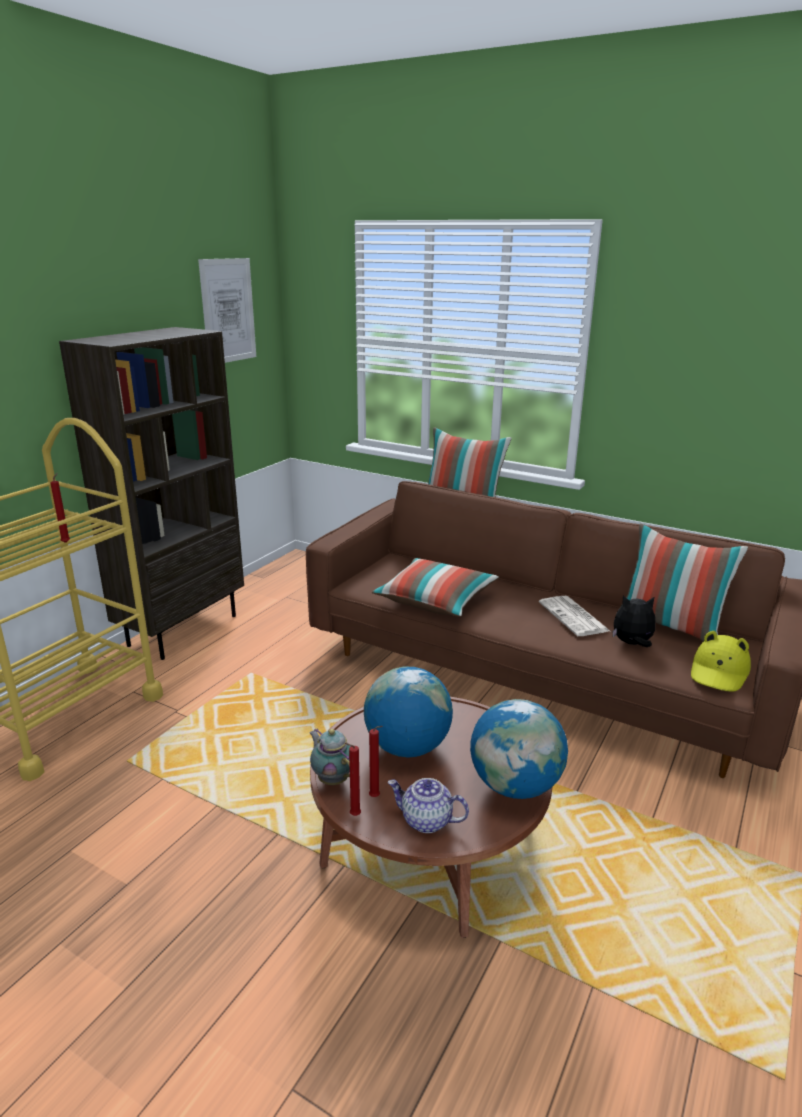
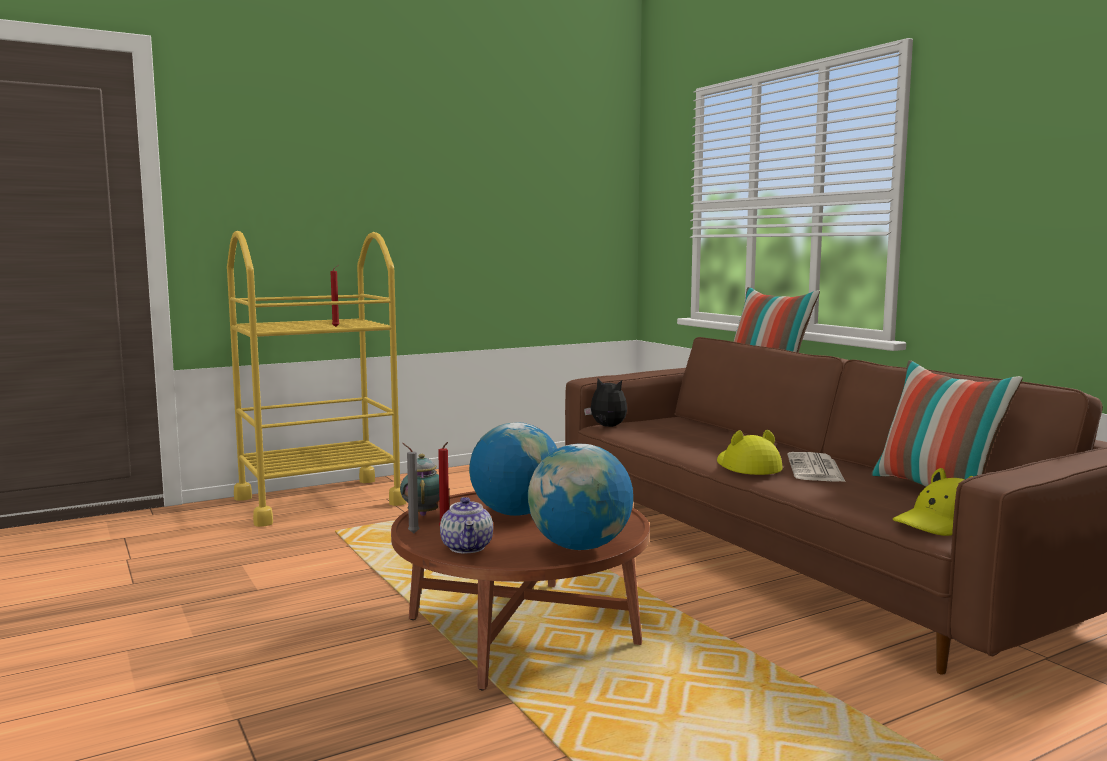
camera: 30 degrees right, 15 degrees down
(183, 629) = (468, 473): brown bookcase -> none
(228, 311) = (570, 179): picture -> none
(353, 815) = (412, 533): red candle -> grey candle
(426, 821) = (467, 547): teapot -> teapot turned 150 degrees counterclockwise
(435, 601) = (674, 443): pillow -> none
(527, 627) = (747, 467): none -> yellow hat
(632, 644) = (859, 493): plush toy -> plush toy (607, 427)

